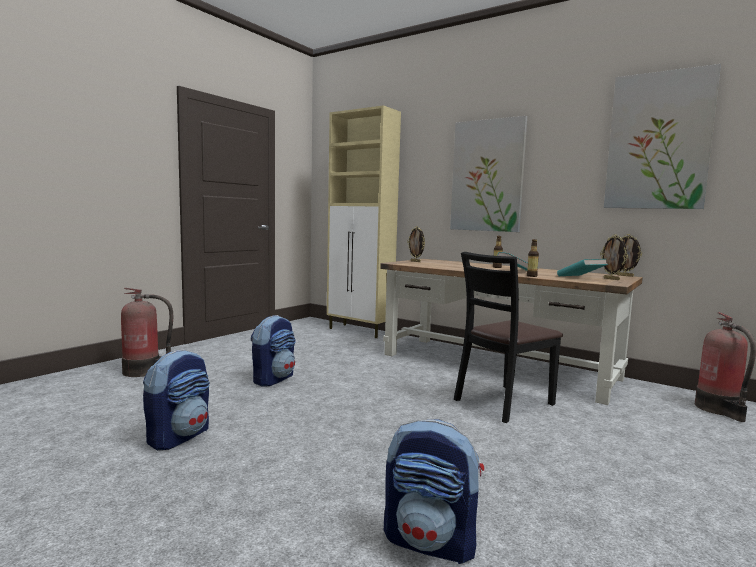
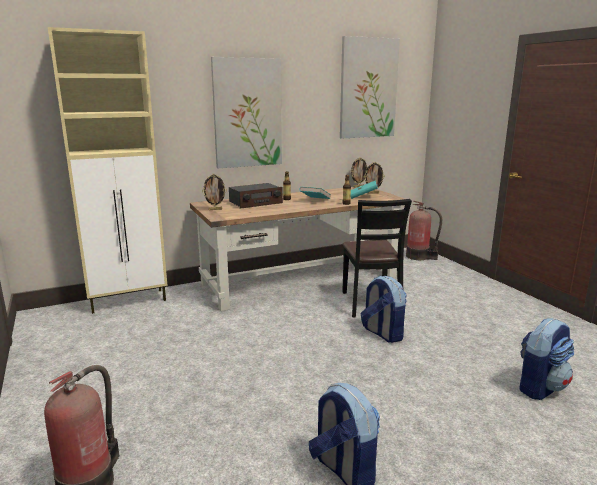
camera: 60 degrees left, 10 degrees up
(273, 379) = (229, 384): backpack -> backpack (382, 333)
(461, 264) = (255, 202): none -> radio

